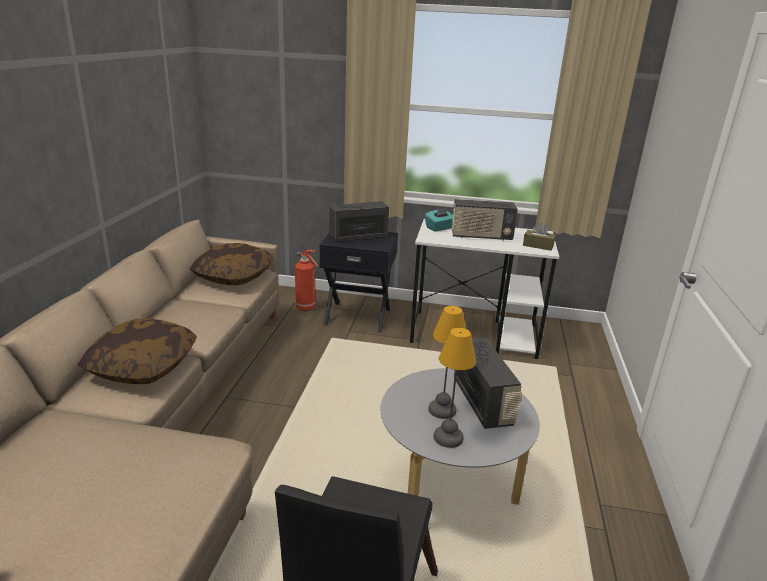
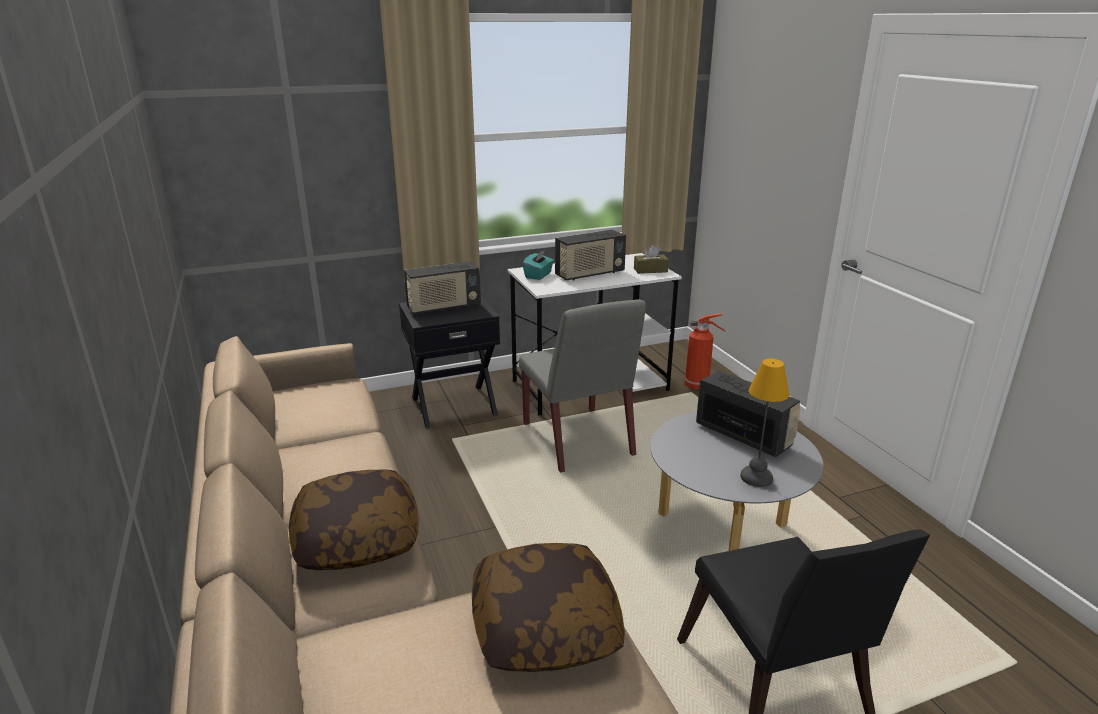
camera: 30 degrees left, 0 degrees up
(233, 276) = (323, 398): pillow -> pillow (545, 626)
(306, 308) = (384, 416): fire extinguisher -> fire extinguisher (698, 386)
(358, 236) = (443, 307): radio -> radio turned 150 degrees counterclockwise
(419, 370) = (578, 440): none -> grey chair
(441, 410) = (720, 456): table lamp -> none

